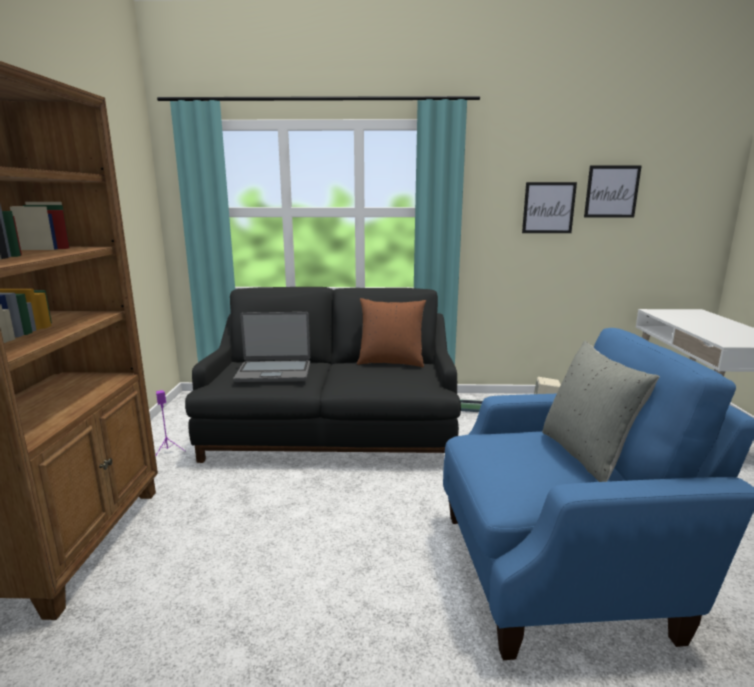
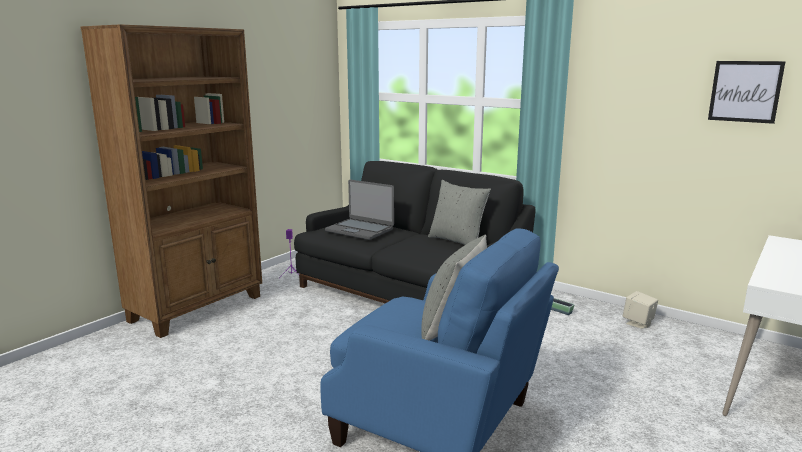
camera: 35 degrees right, 0 degrees up
(391, 362) = (457, 241): brown pillow -> grey pillow
(548, 208) = (665, 106): picture -> none

